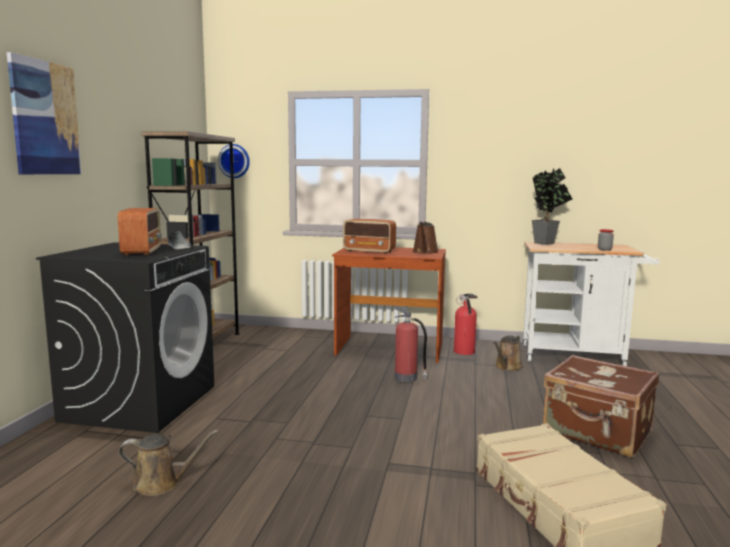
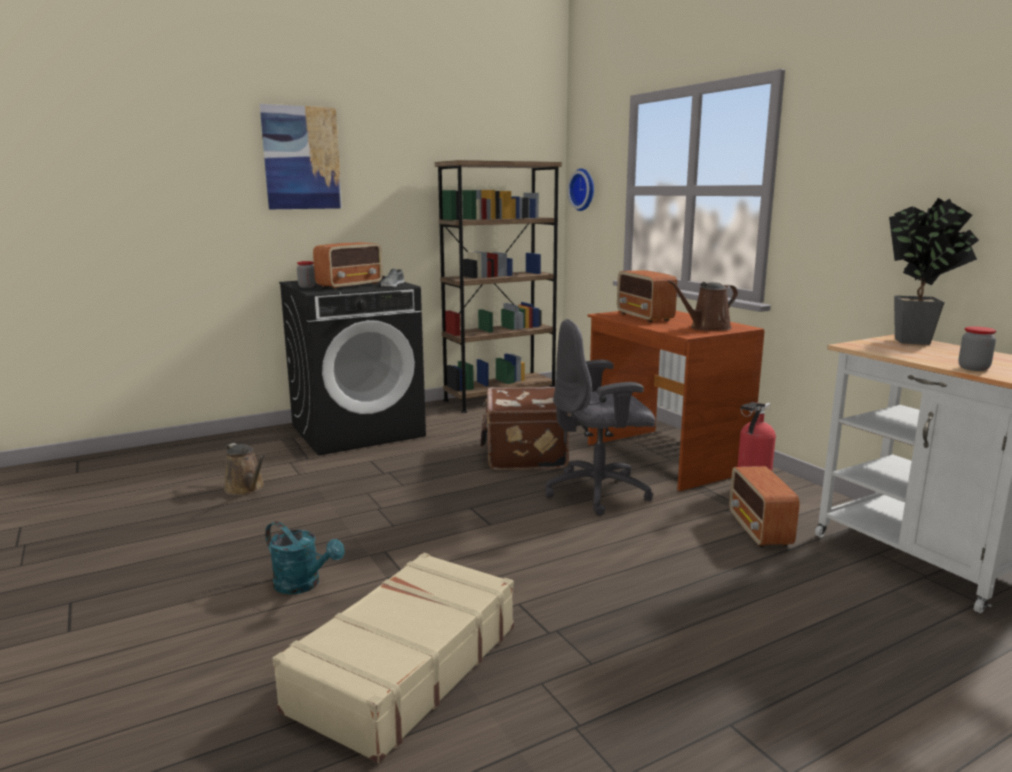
camera: 50 degrees right, 5 degrees up
(104, 257) = (307, 287): none -> jar
(399, 509) = (303, 585): none -> turquoise watering can
(407, 378) = (599, 492): fire extinguisher -> grey office chair
(507, 367) = (759, 530): brown watering can -> radio
(597, 433) = (654, 647): brown suitcase -> brown suitcase (524, 455)

